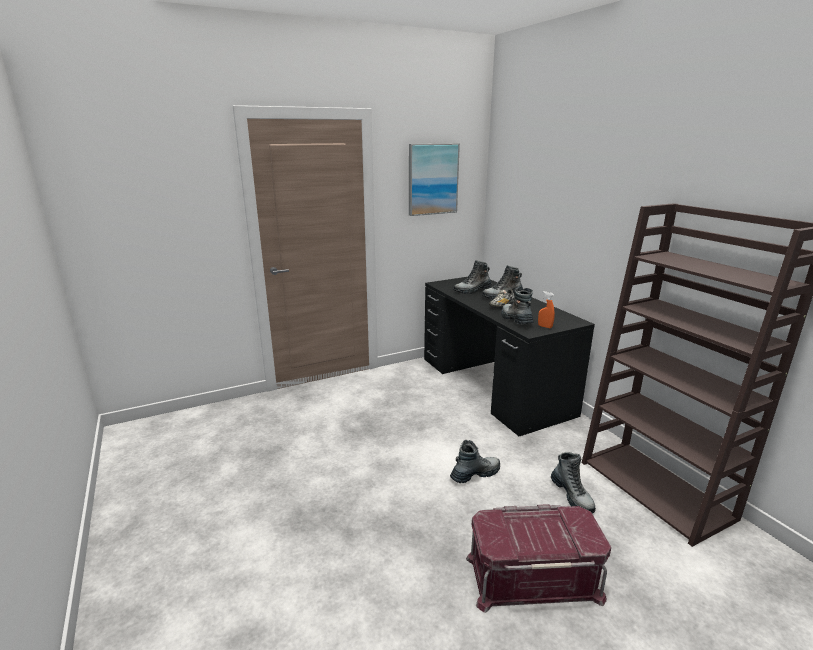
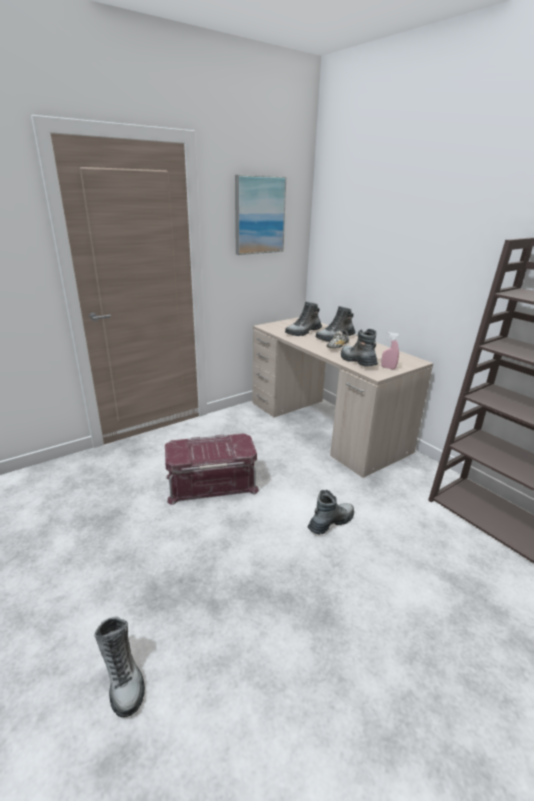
camera: 10 degrees left, 5 degrees up
(493, 385) = (325, 426): black desk -> beige desk
(532, 576) = (415, 631): red storage box -> red storage box (211, 483)
(545, 326) = (388, 368): orange spray bottle -> pink spray bottle
(572, 495) = (429, 536): boot -> boot (123, 676)

